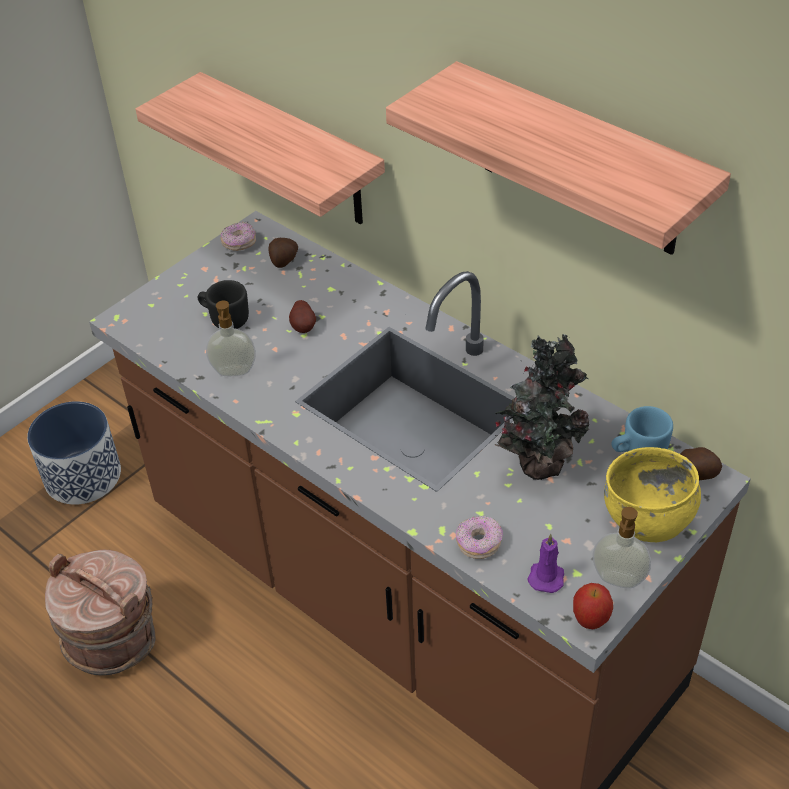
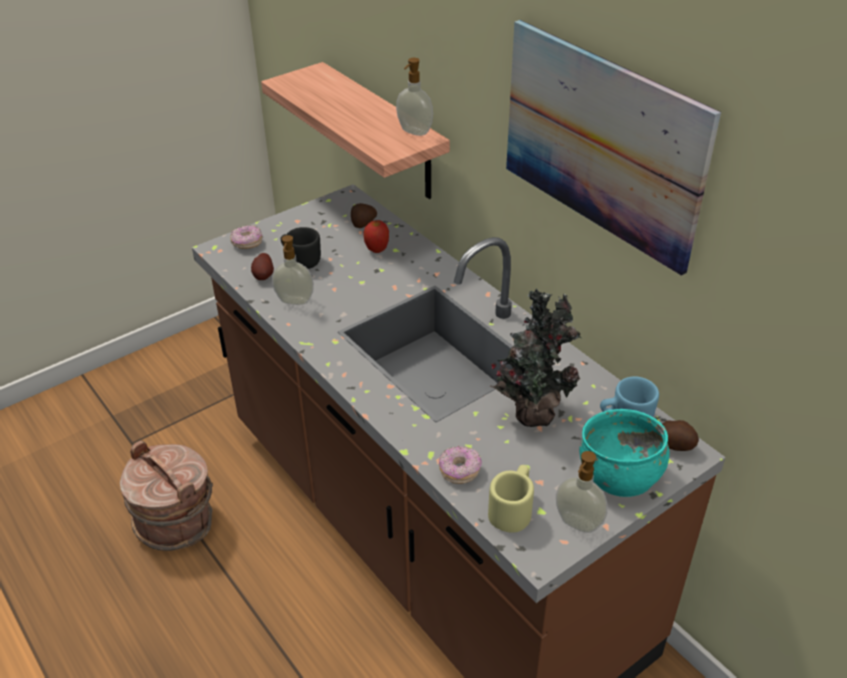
camera: 10 degrees right, 5 degrees down
(83, 476) = (191, 390): planter -> none
(239, 243) = (331, 206): donut -> donut (247, 243)
(303, 326) = (363, 275): potato -> potato (263, 276)
(340, 154) = (414, 132): none -> soap dispenser
(546, 576) = (512, 509): purple candle -> beige mug
(580, 162) = (601, 143): shelf -> picture
(590, 621) = (542, 554): apple -> apple (377, 250)
(648, 518) = (619, 476): yellow bowl -> turquoise bowl

